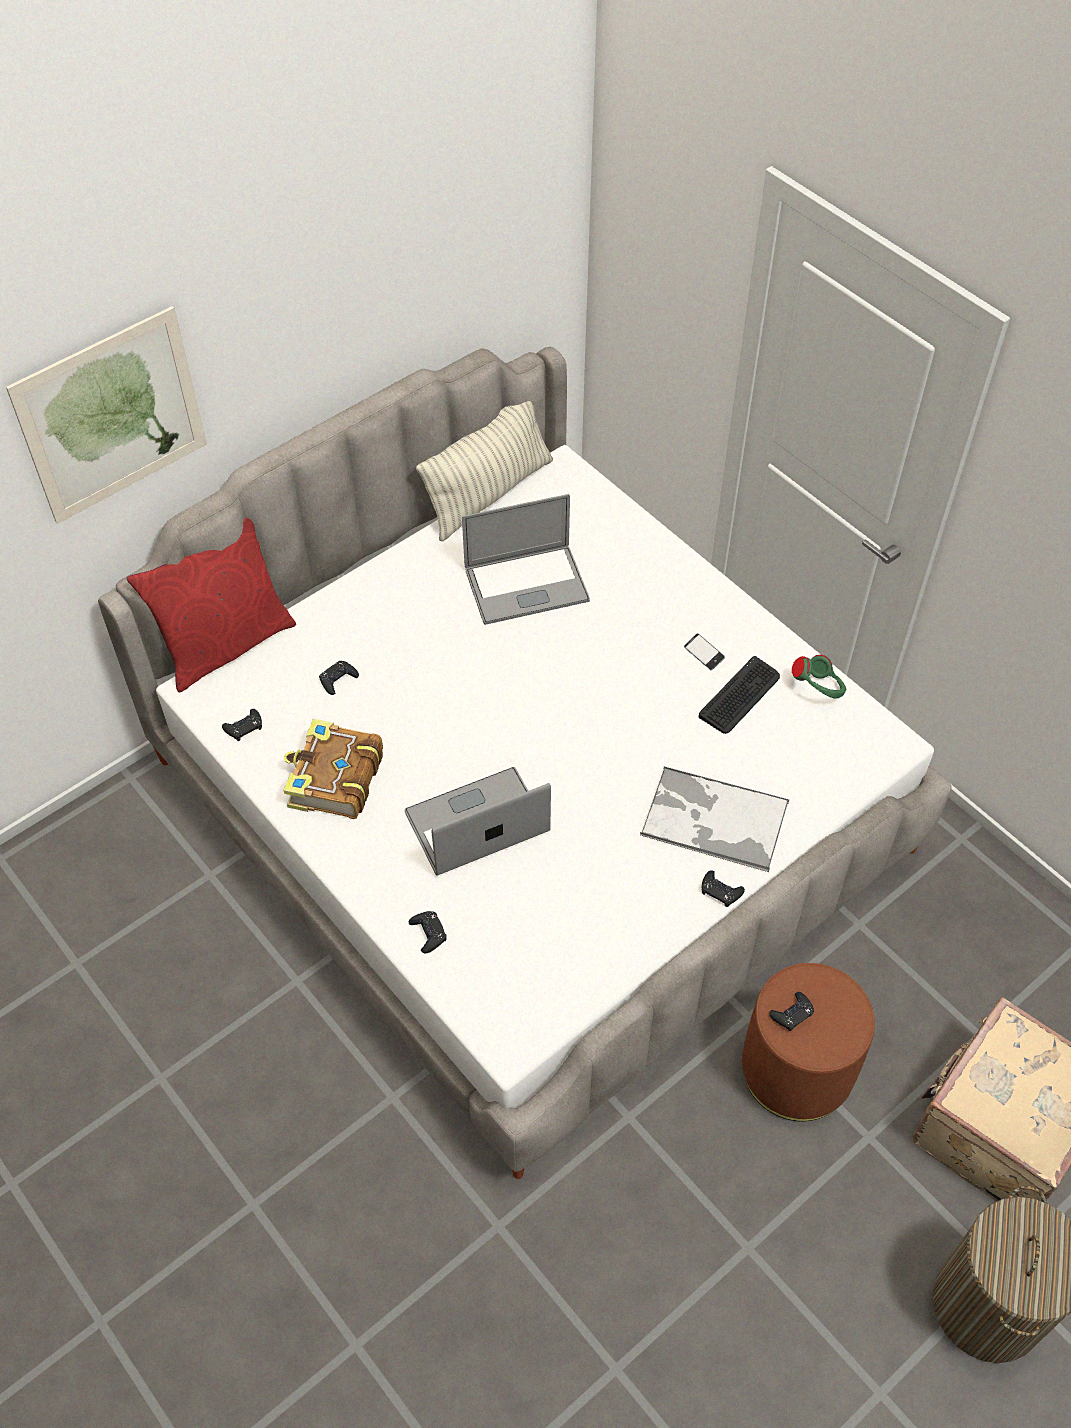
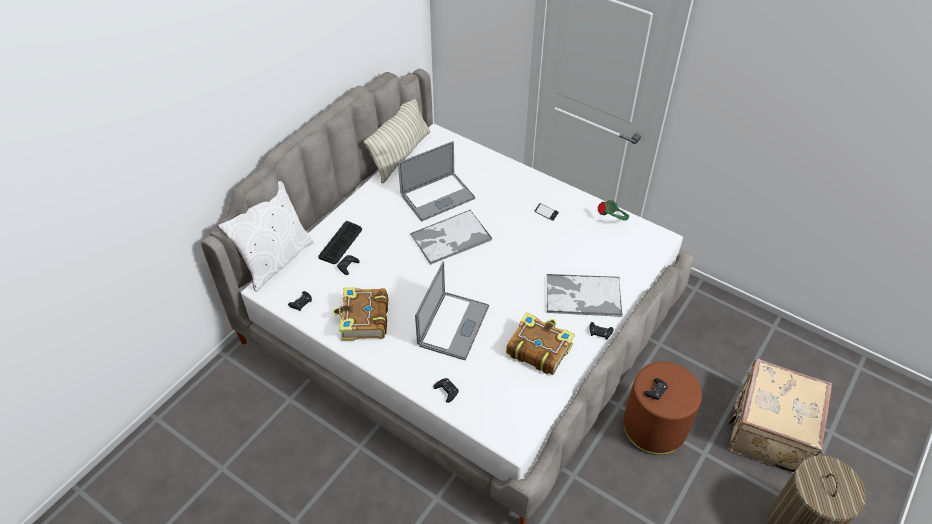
camera: 15 degrees left, 5 degrees down
(112, 416) = (199, 125): picture -> none
(225, 644) = (275, 260): red pillow -> white pillow
(477, 823) = (453, 325): laptop -> laptop turned 150 degrees clockwise
(523, 665) = (450, 238): none -> tray
(604, 896) = (538, 349): none -> book
(740, 696) = (573, 230): keyboard -> keyboard (341, 243)

